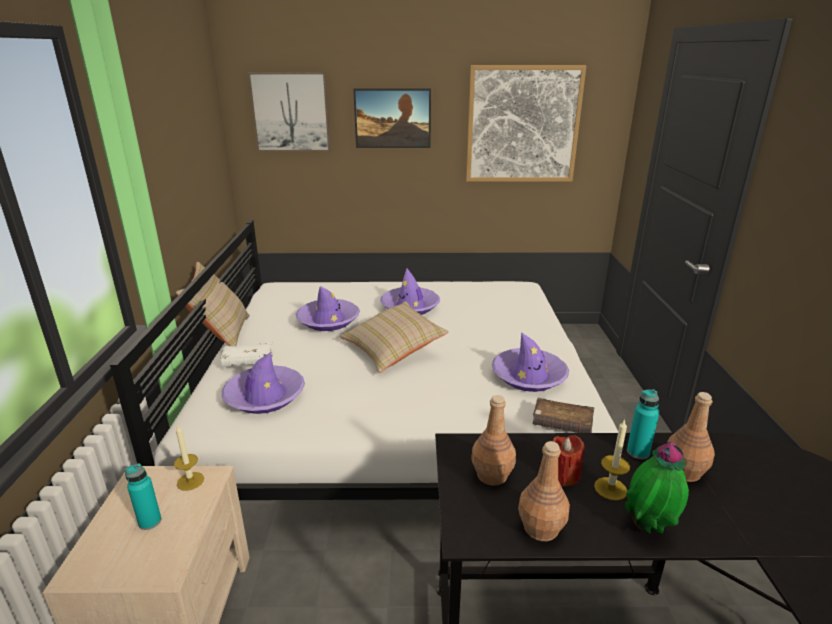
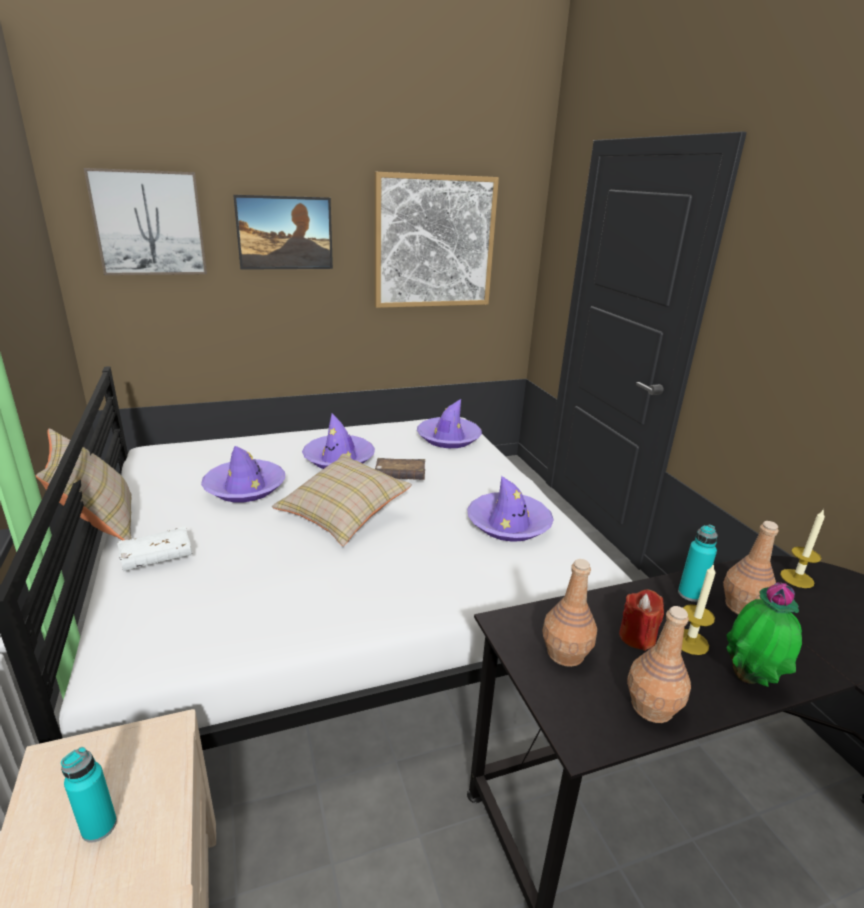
camera: 20 degrees left, 0 degrees up
(190, 481) = (139, 746): candle -> candle (797, 578)
(264, 396) = (201, 601): purple hat -> purple hat (448, 438)
(562, 424) = (569, 573): brown book -> brown book (400, 476)

